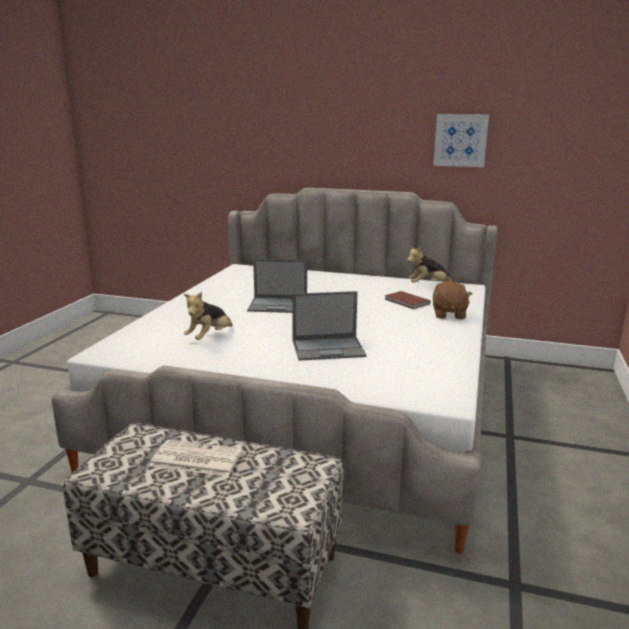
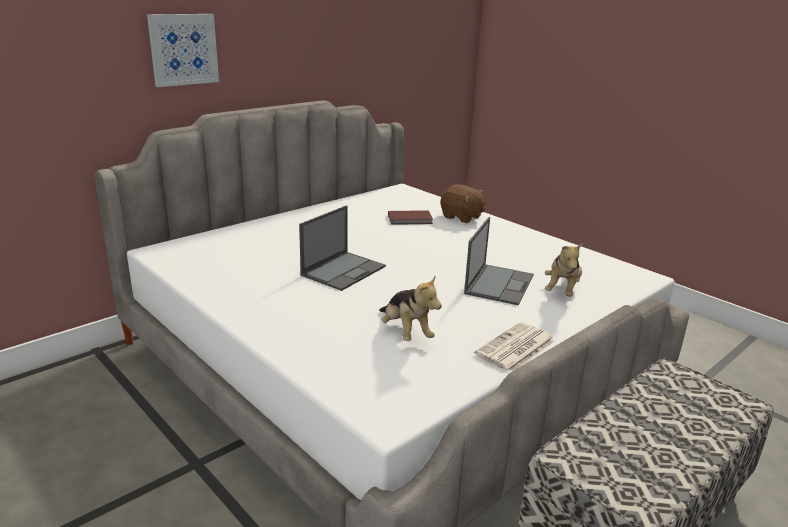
camera: 60 degrees left, 5 degrees up
(195, 459) = (639, 431): newspaper -> newspaper (515, 348)
(428, 285) = (375, 198): plush toy -> plush toy (562, 290)
(460, 140) = (355, 36): picture -> picture (183, 49)

